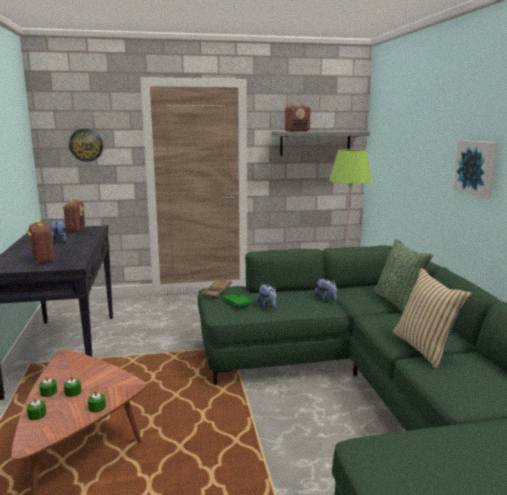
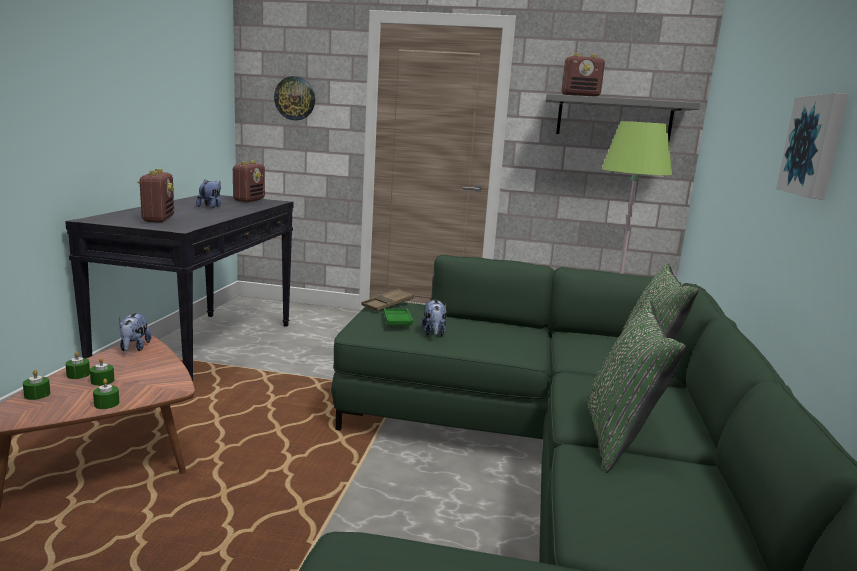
camera: 20 degrees right, 0 degrees up
(326, 299) = (532, 342): plush toy -> plush toy (134, 348)
(425, 348) = (619, 438): beige pillow -> green pillow

